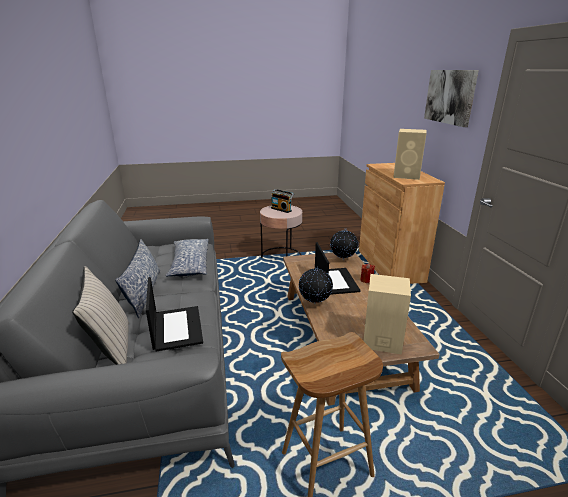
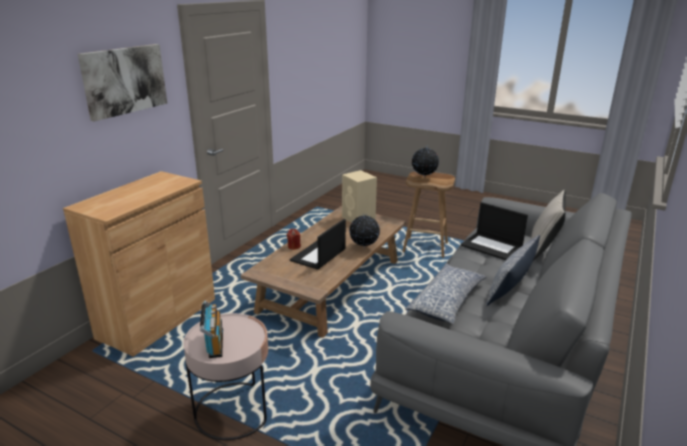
camera: 140 degrees left, 0 degrees up
(176, 327) = (492, 246): laptop -> laptop turned 75 degrees counterclockwise
(342, 260) = (273, 269): globe -> globe (424, 178)
(407, 176) = (156, 186): beige speaker -> none

